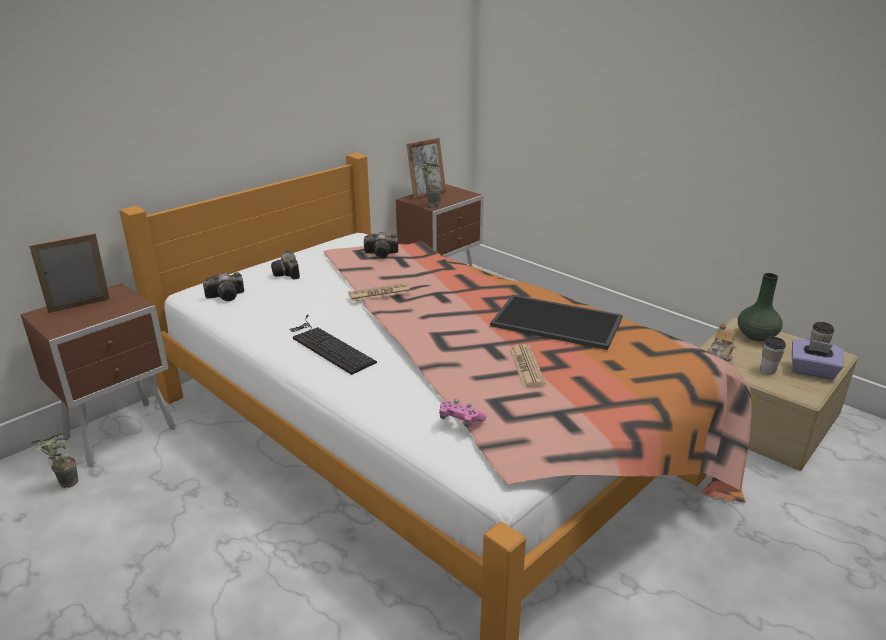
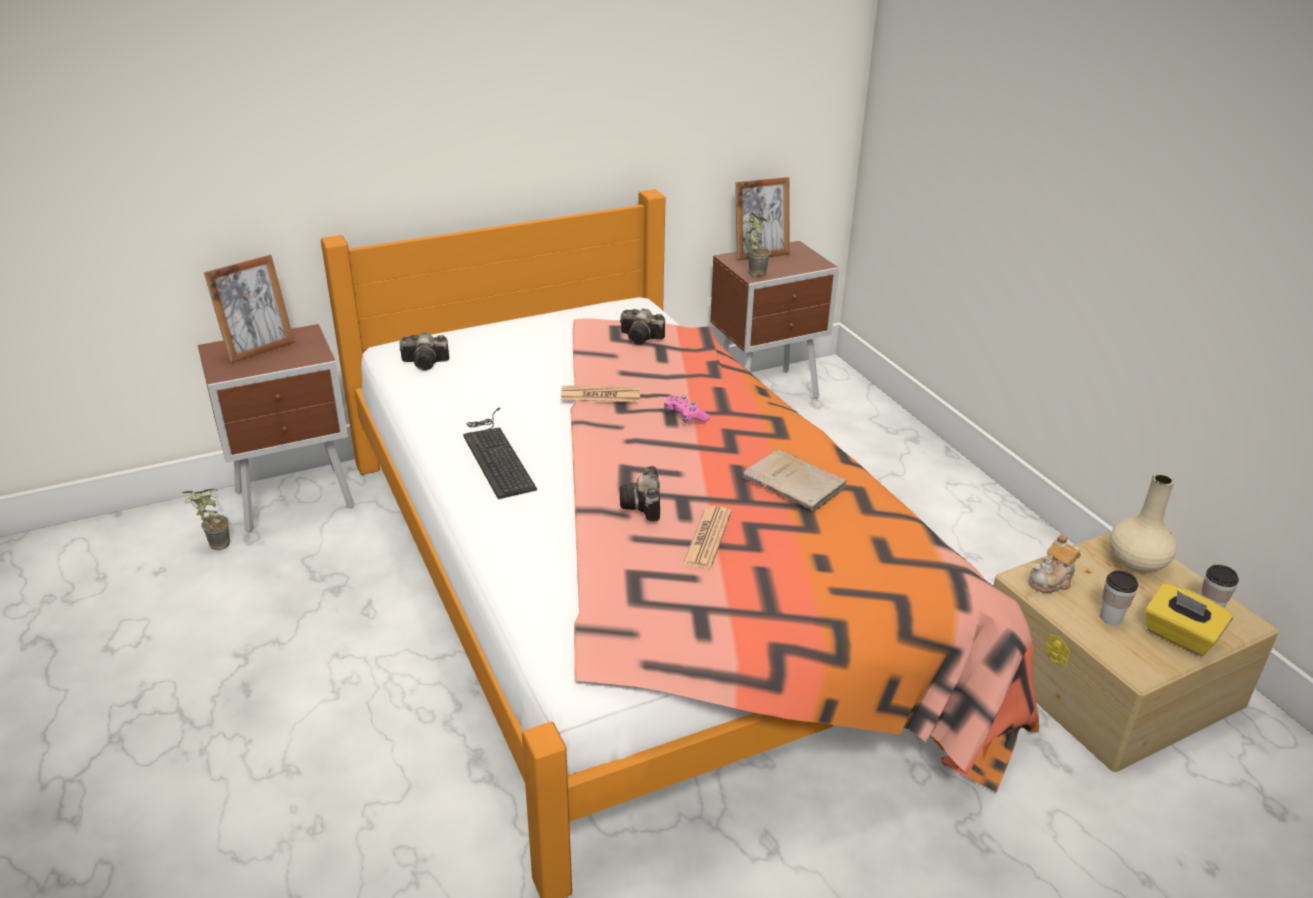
camera: 20 degrees right, 5 degrees up
(80, 308) = (258, 349): picture frame -> picture frame turned 150 degrees clockwise
(287, 274) = (513, 345): camera -> camera (643, 507)
(460, 419) = (576, 588): pink game controller -> pink game controller (685, 416)
(558, 321) = (797, 484): tray -> beige book
(757, 336) = (1137, 562): green vase -> beige vase
(812, 371) = (1179, 636): purple tissue box -> yellow tissue box

